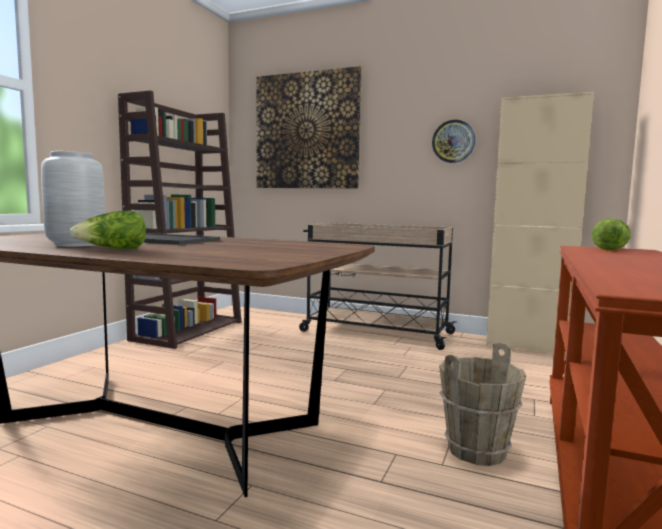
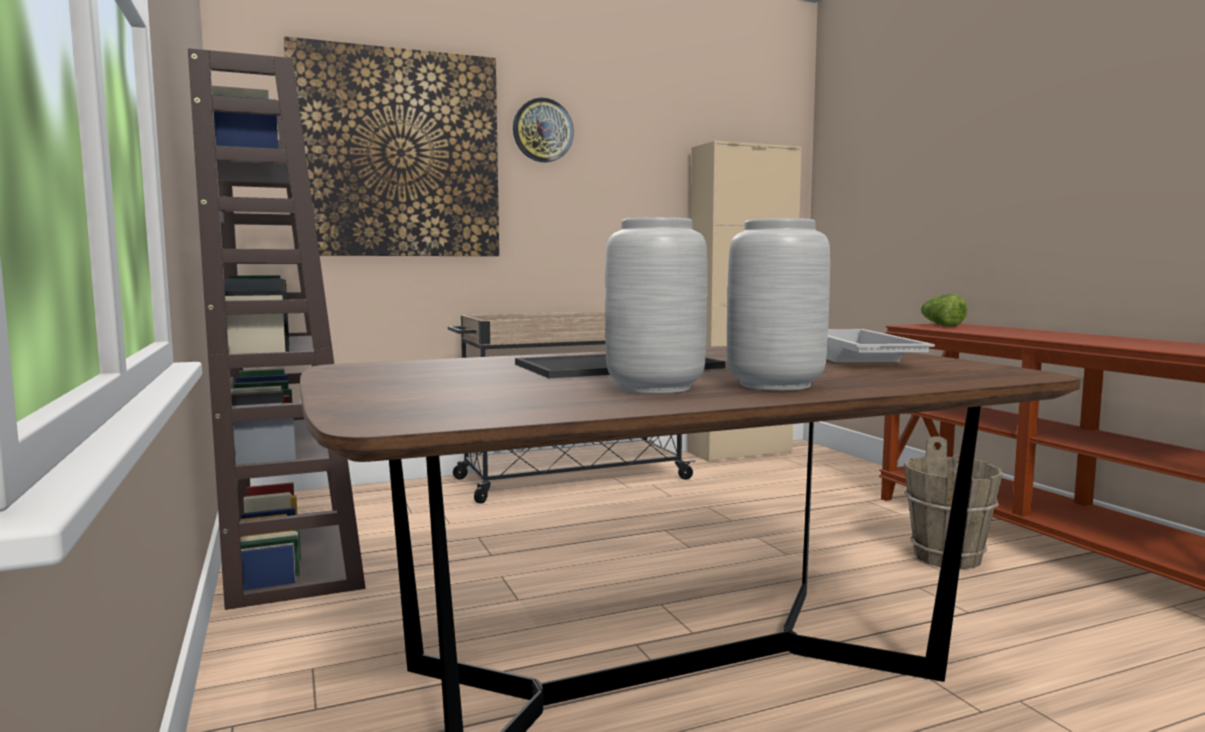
camera: 45 degrees left, 0 degrees up
(113, 249) = (776, 385): lettuce -> grey vase
(275, 250) = (856, 359): none -> white tray
(453, 141) = (632, 190): wall clock -> wall clock (542, 130)

